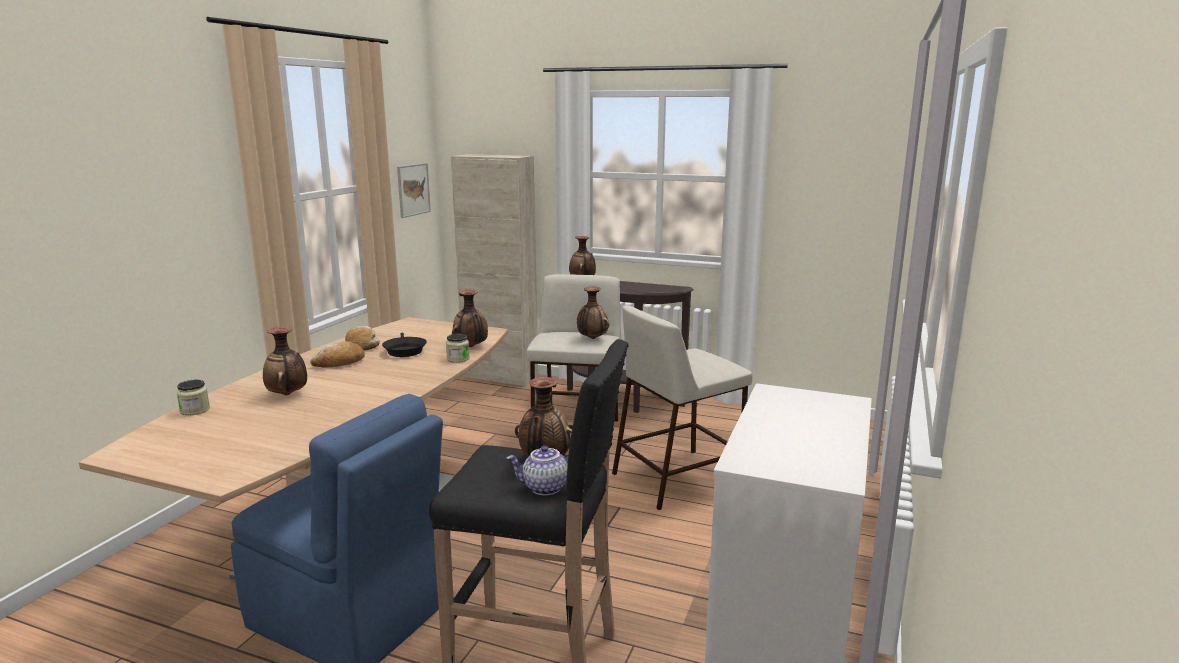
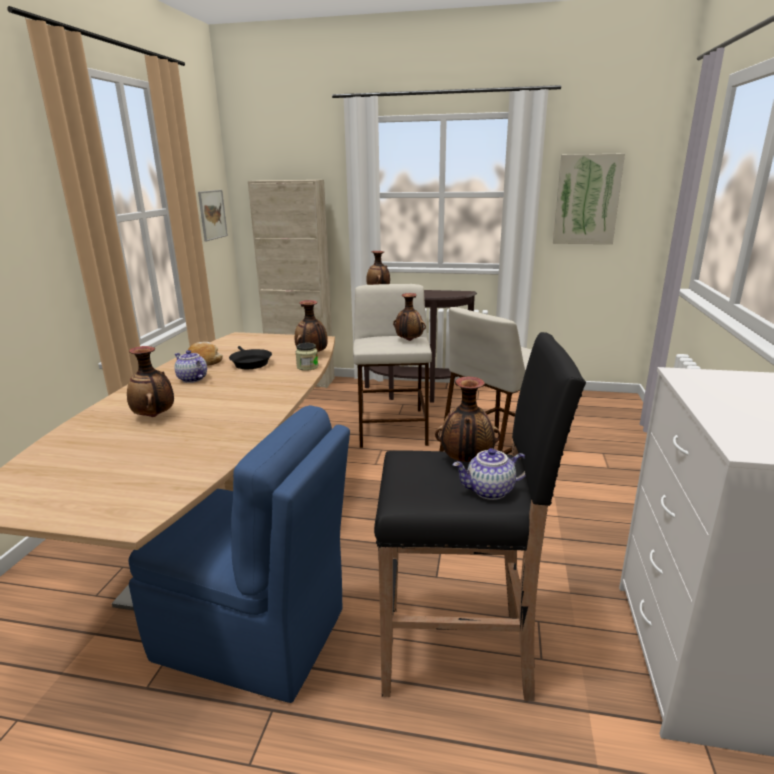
camera: 10 degrees left, 5 degrees up
(195, 410) = (58, 442): jar -> none
(339, 362) = (191, 379): bread -> teapot
(824, 189) = (586, 200): none -> picture

